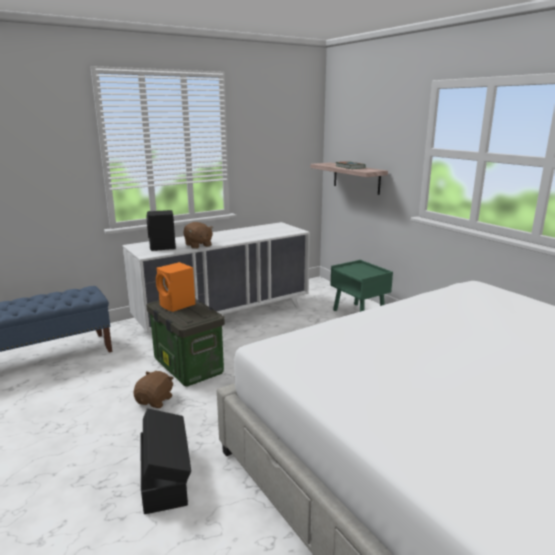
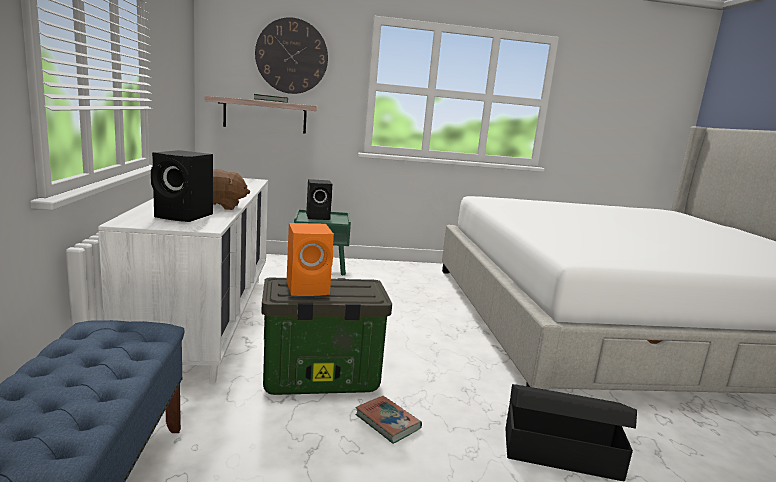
camera: 65 degrees left, 5 degrees down
(155, 400) = (387, 422): brown plush toy -> book
(359, 269) = (319, 217): none -> black speaker
(373, 127) = (291, 56): none -> wall clock

